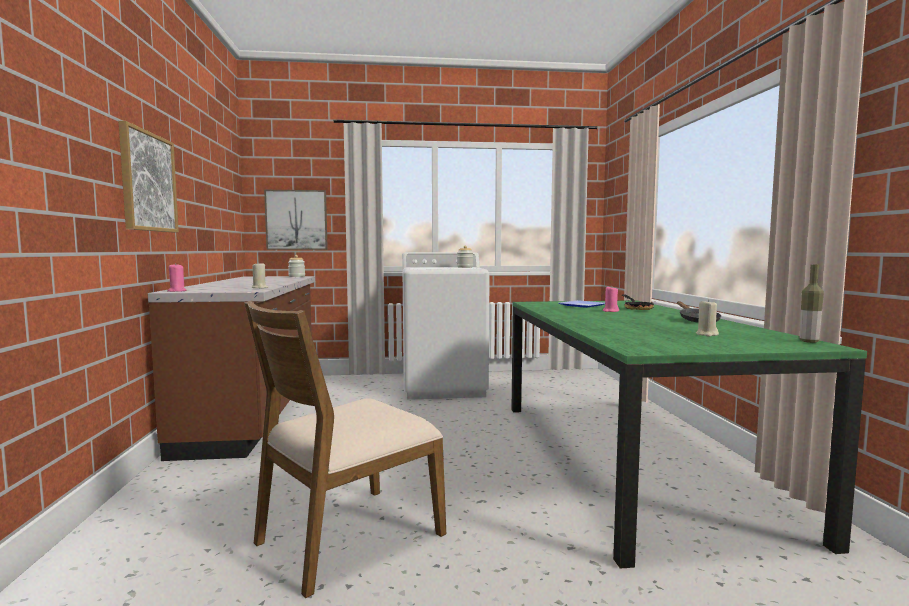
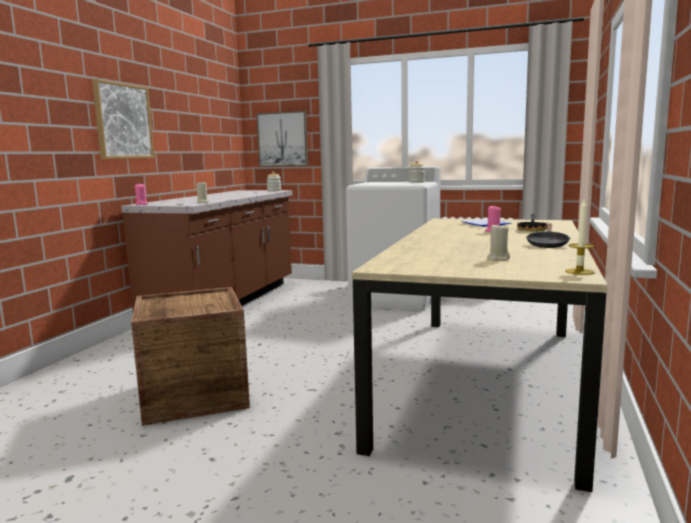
camera: 25 degrees right, 5 degrees up
(347, 537) = (194, 395): brown chair -> crate
(627, 459) = (484, 379): green dining table -> beige dining table
(809, 341) = (579, 272): bottle -> candle

